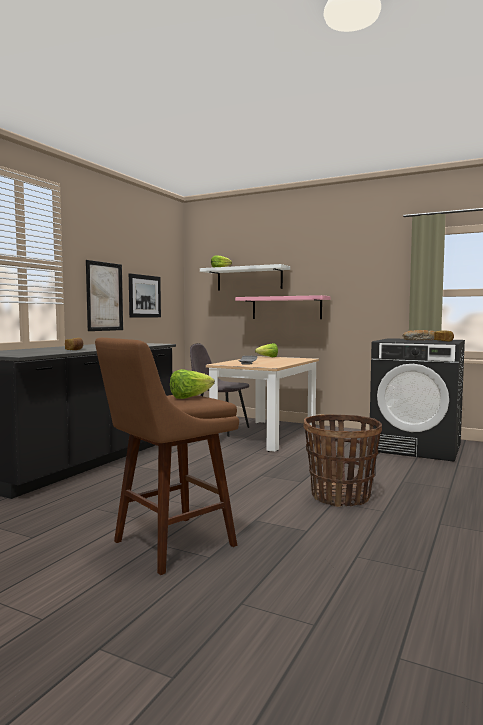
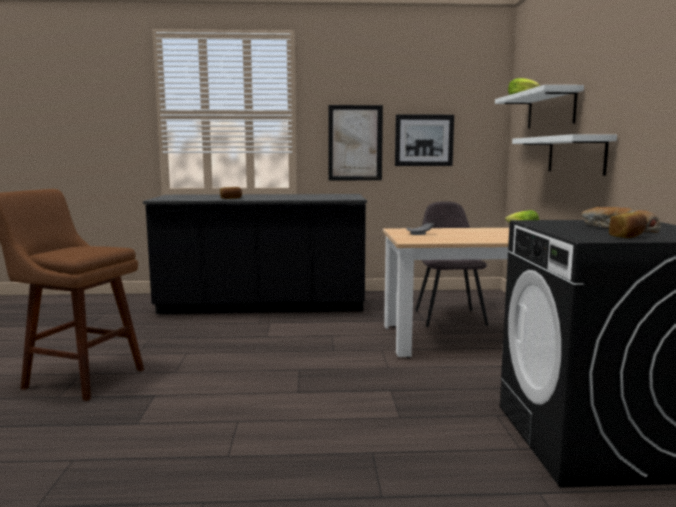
camera: 60 degrees right, 5 degrees up
(190, 397) = (81, 250): lettuce -> none
(286, 308) = (576, 155): pink shelf -> white shelf
(341, 496) = (261, 422): basket -> none

